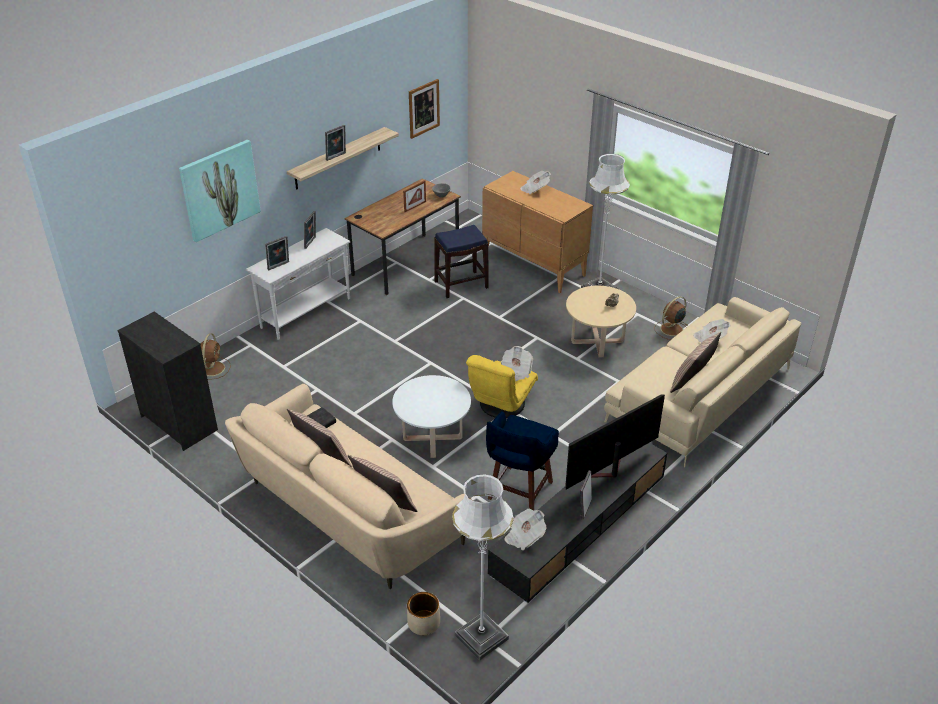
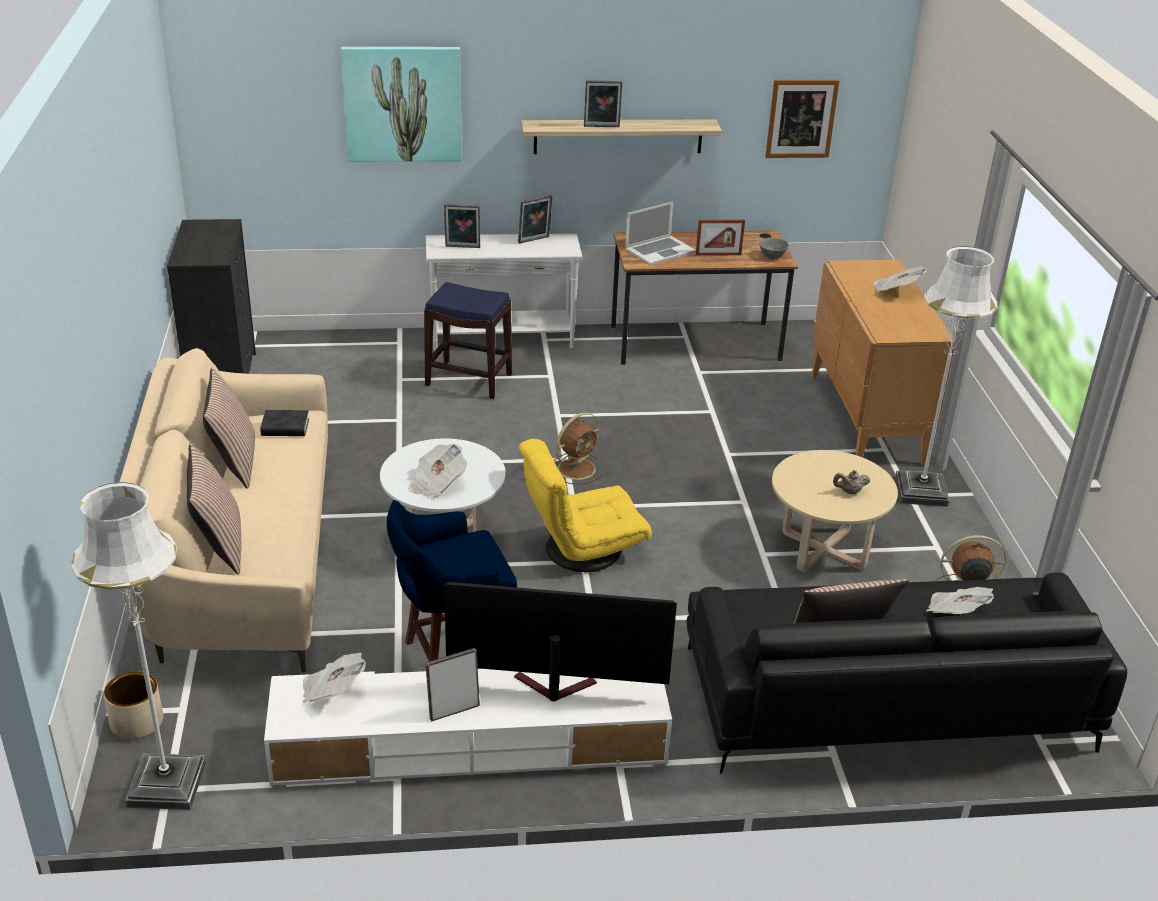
camera: 40 degrees right, 5 degrees down
(213, 368) = (331, 345): brown fan -> brown fan (578, 468)
(383, 218) = (659, 250): none -> laptop
(461, 285) = (731, 396): stool -> stool (468, 380)
(516, 371) = (622, 509): newspaper -> newspaper (436, 484)
(579, 524) = (469, 744): black tv stand -> white tv stand
(701, 396) = (886, 701): beige sofa -> black sofa

